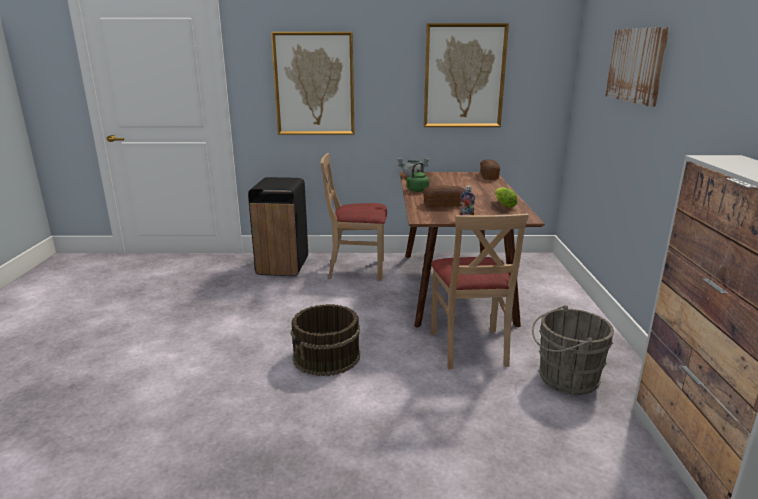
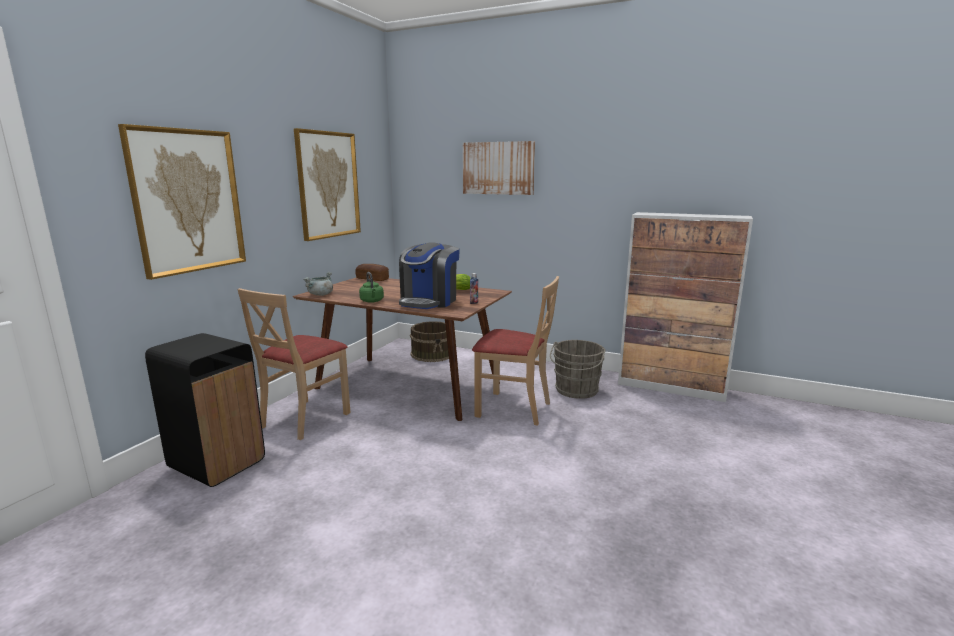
camera: 65 degrees left, 5 degrees down
(327, 357) = (474, 477): brown bucket -> brown bucket (433, 354)
(444, 204) = (429, 301): bread -> coffee machine

